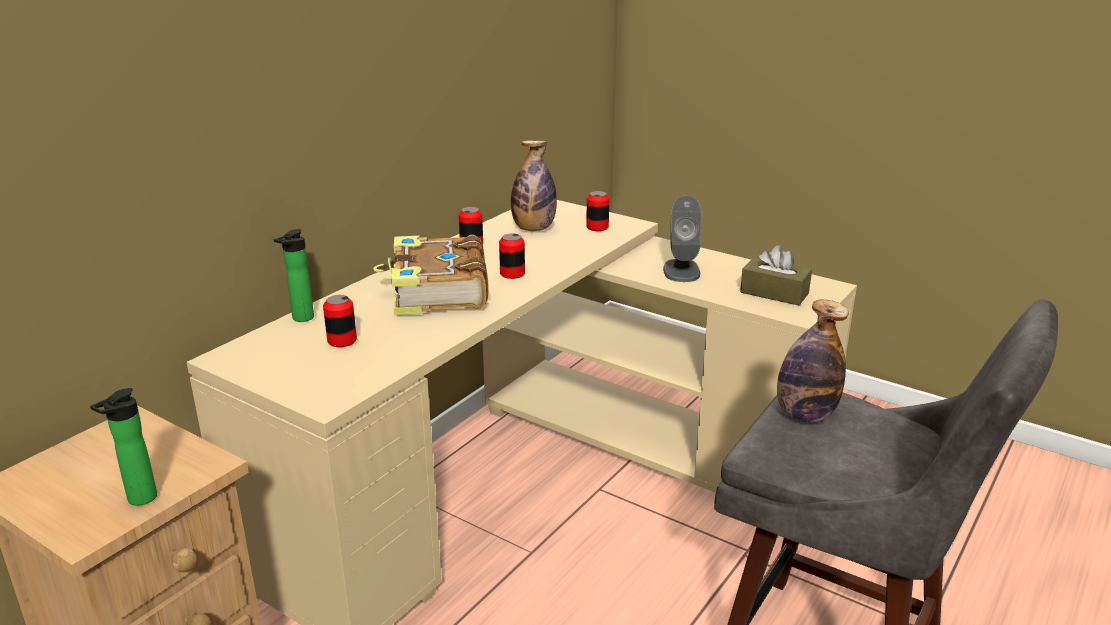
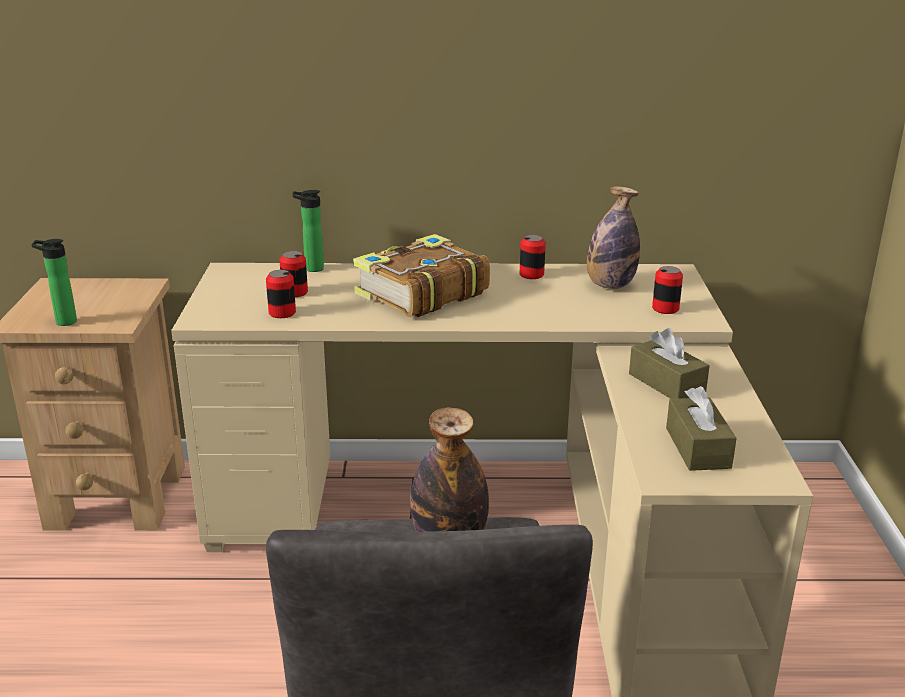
camera: 55 degrees right, 0 degrees up
(512, 274) = (499, 308): can -> can (282, 313)
(681, 270) = (666, 383): grey speaker -> brown tissue box

